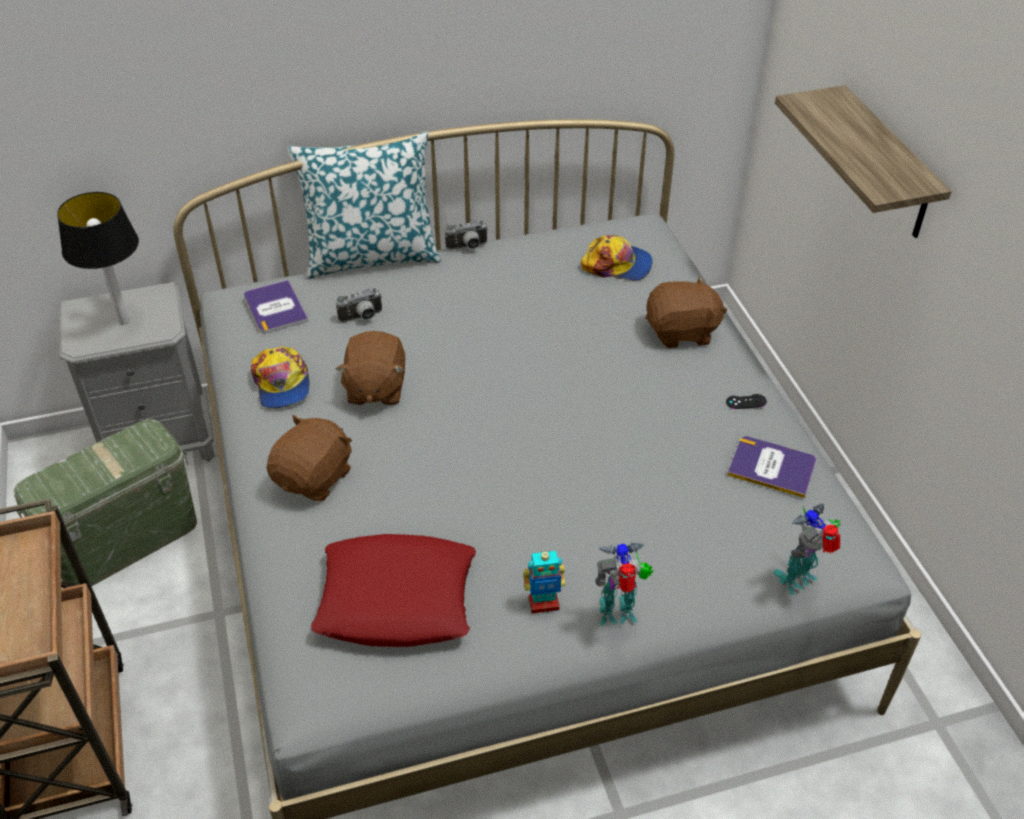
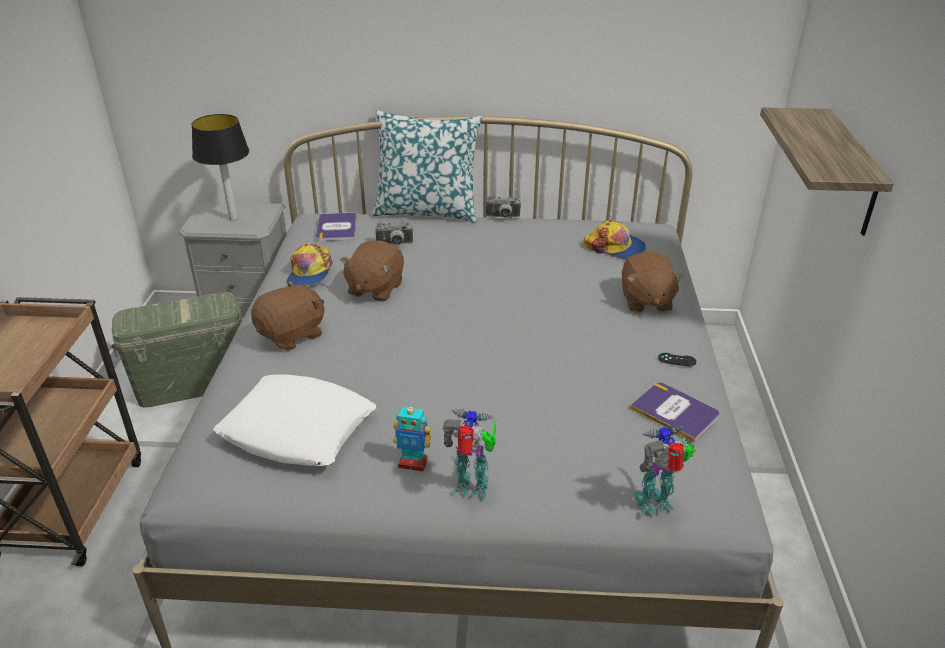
camera: 20 degrees right, 10 degrees down
(397, 599) = (298, 429): red pillow -> white pillow
(681, 332) = (645, 301): brown plush toy -> brown plush toy turned 75 degrees clockwise

